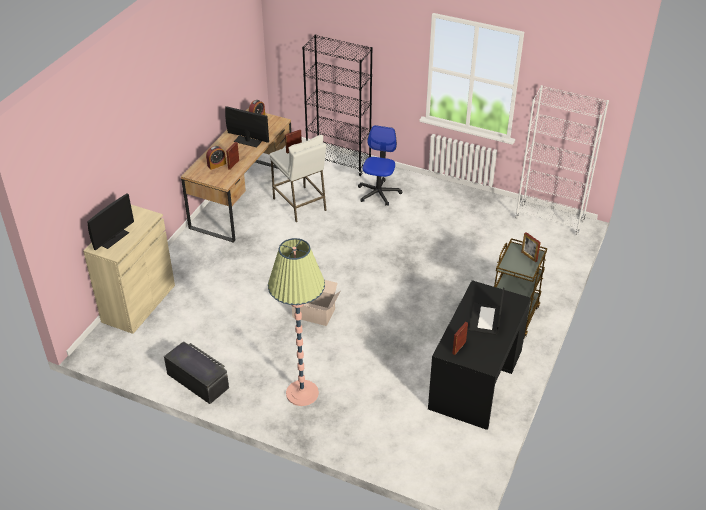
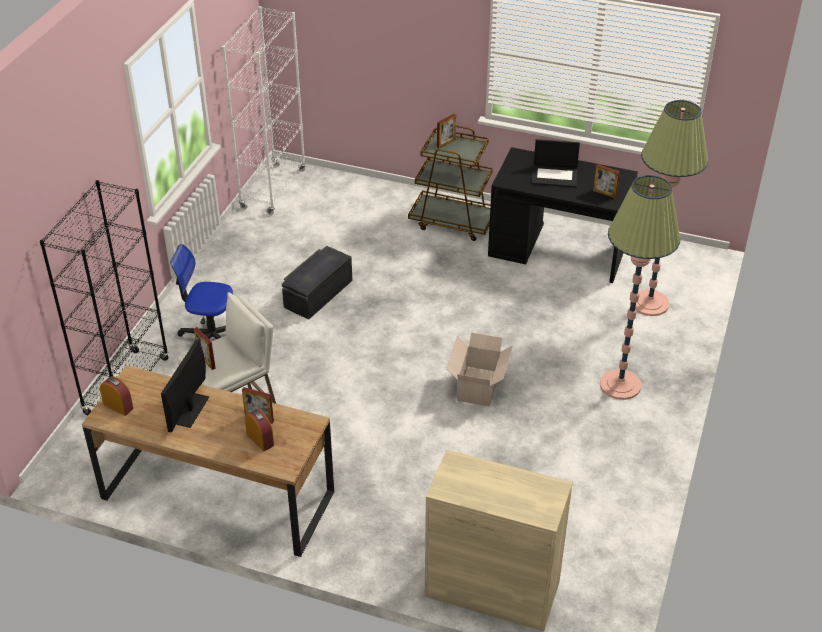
camera: 95 degrees left, 0 degrees up
(113, 238) = (518, 498): monitor -> none
(198, 380) = (628, 488): black storage box -> black storage box (317, 293)
(399, 430) = (649, 303): none -> floor lamp

